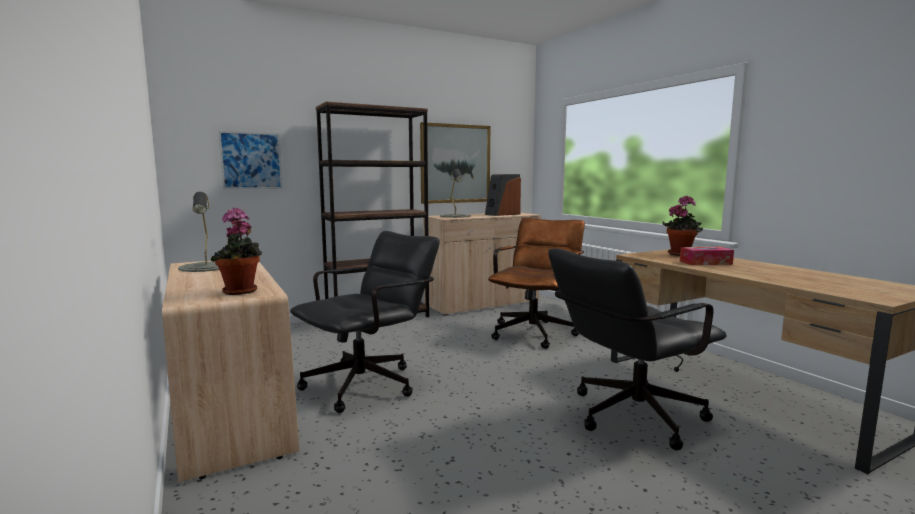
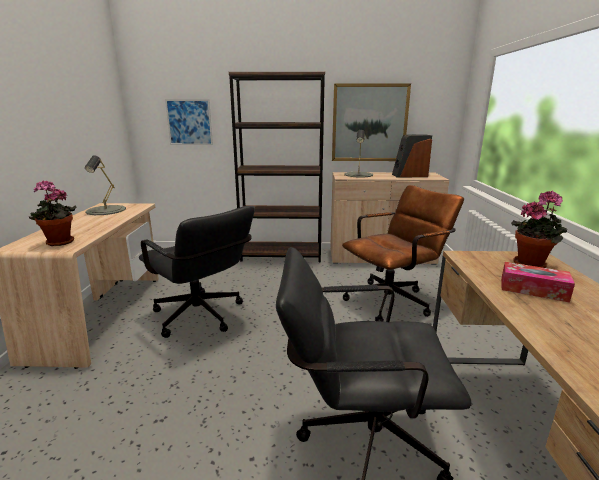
camera: 30 degrees right, 10 degrees up
(370, 382) = (202, 318): black office chair -> black office chair turned 60 degrees clockwise

